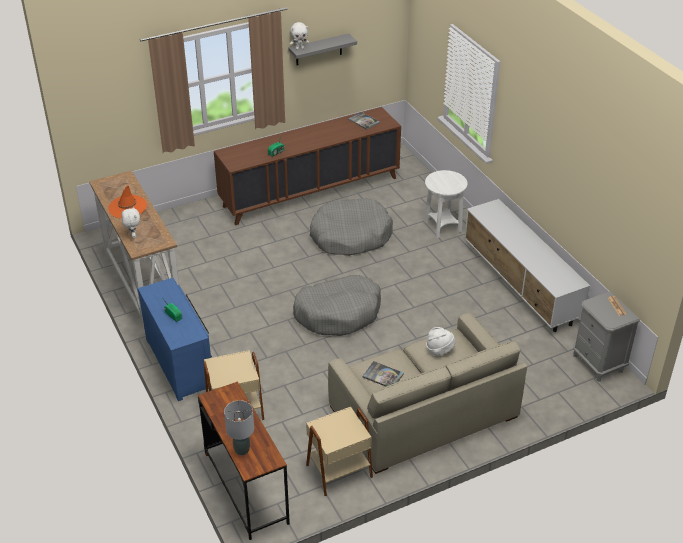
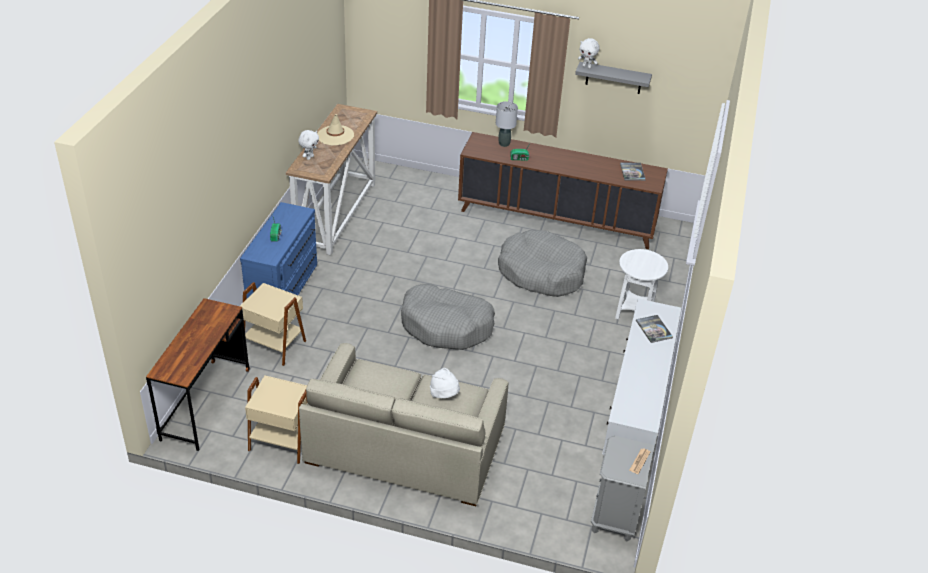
camera: 40 degrees right, 0 degrees up
(127, 207) = (335, 135): orange hat -> beige hat
(242, 450) = (175, 355): grey table lamp -> grey table lamp (504, 144)
(383, 375) = (371, 382): book -> book (654, 329)

